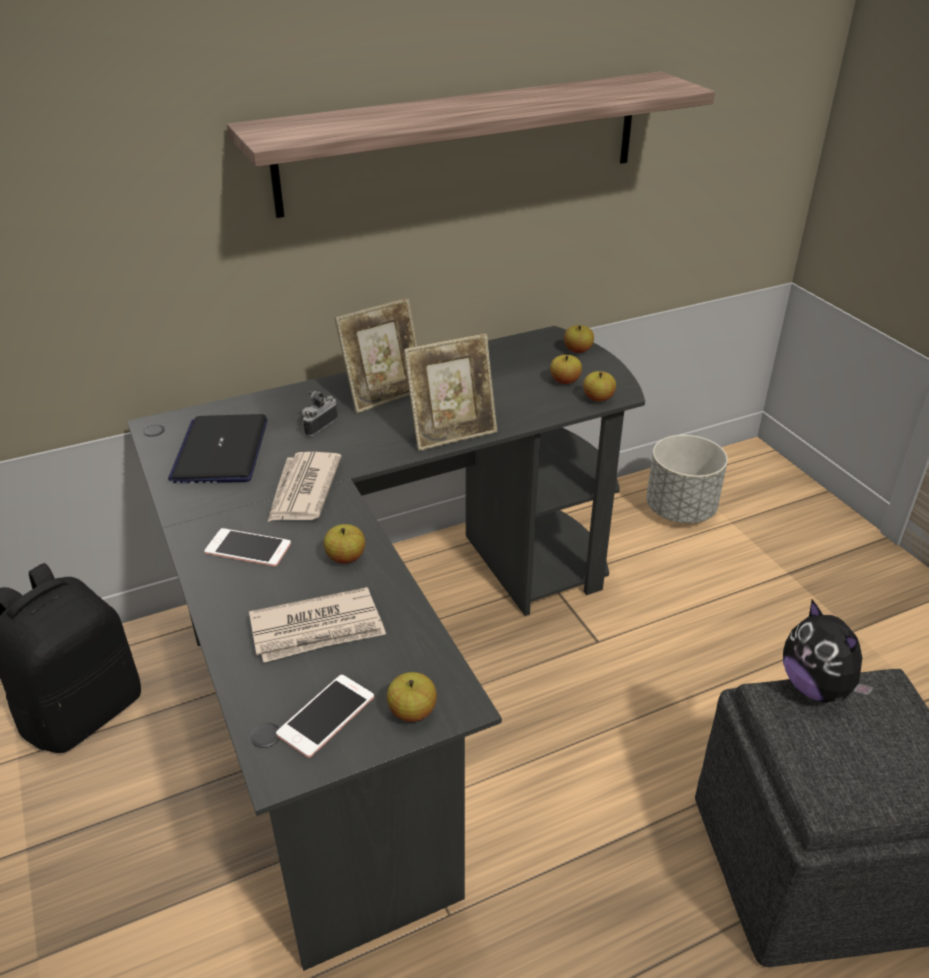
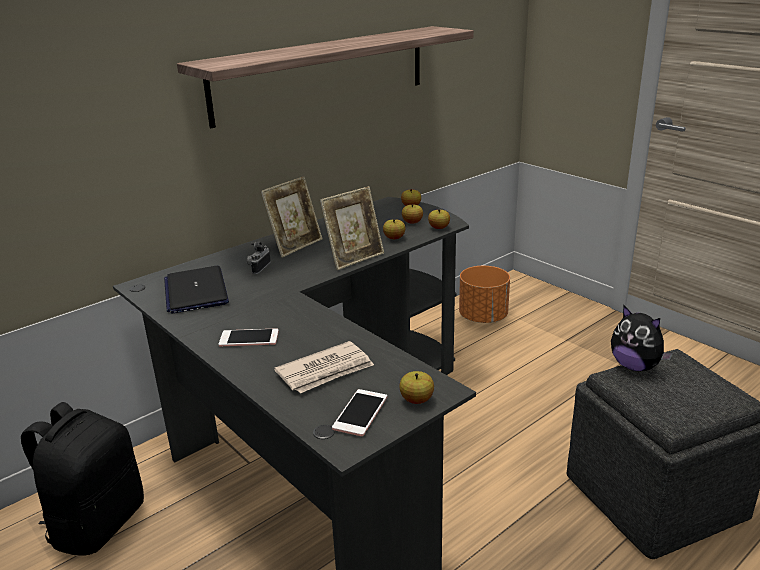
camera: 15 degrees left, 10 degrees down
(303, 490) = (269, 302): newspaper -> none
(346, 558) = (322, 331): apple -> apple (394, 238)
(681, 509) = (483, 317): grey planter -> orange planter

